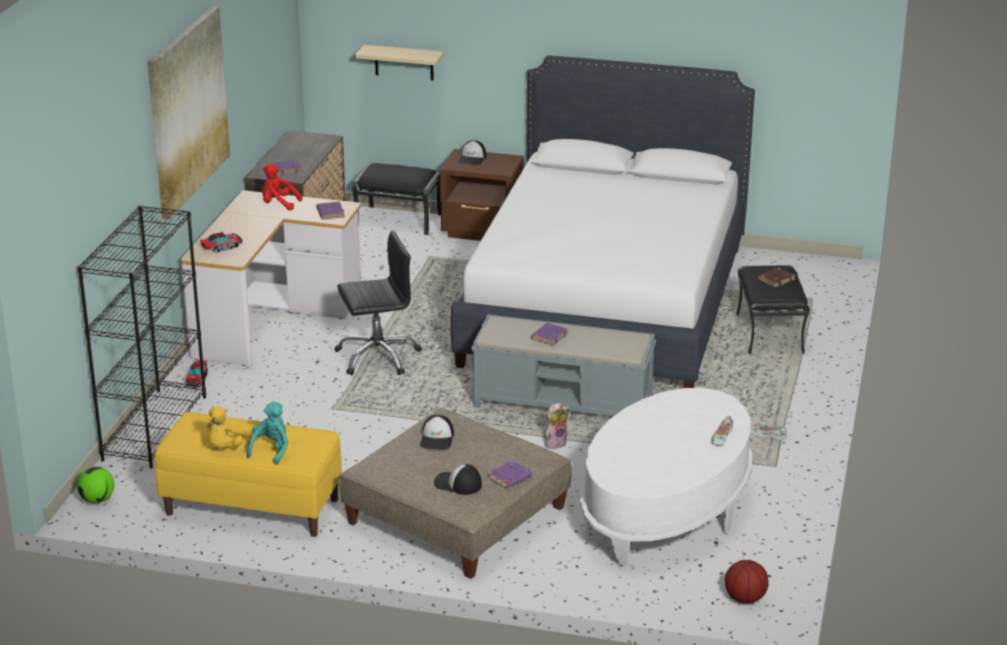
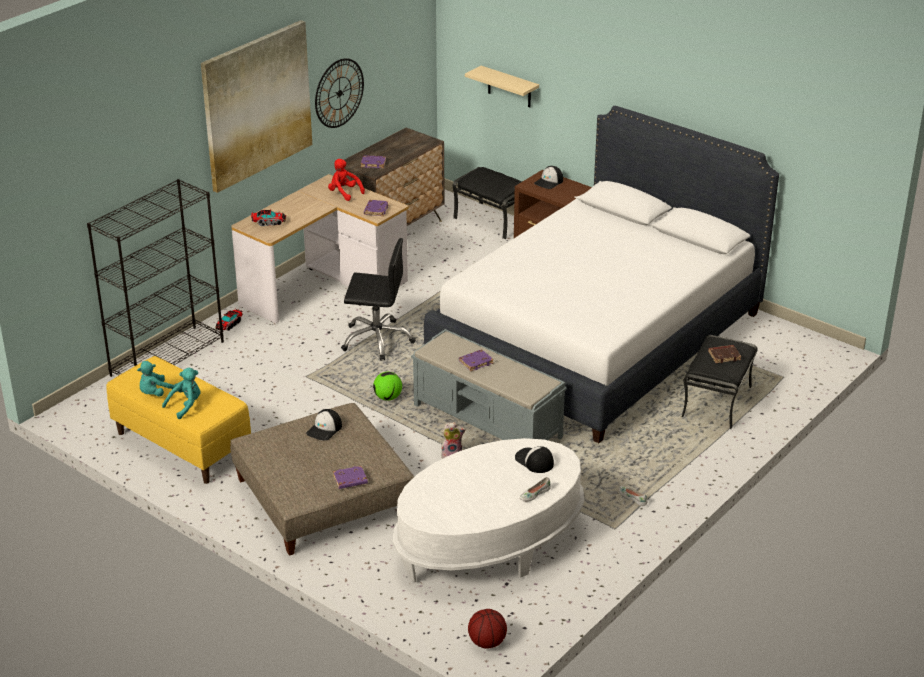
camera: 25 degrees right, 5 degrees up
(97, 500) = (82, 407): football -> football (388, 397)
(225, 447) = (156, 393): yellow plush toy -> turquoise plush toy
(241, 92) = (339, 93): none -> wall clock
(457, 484) = (305, 474): cap -> cap (534, 461)

